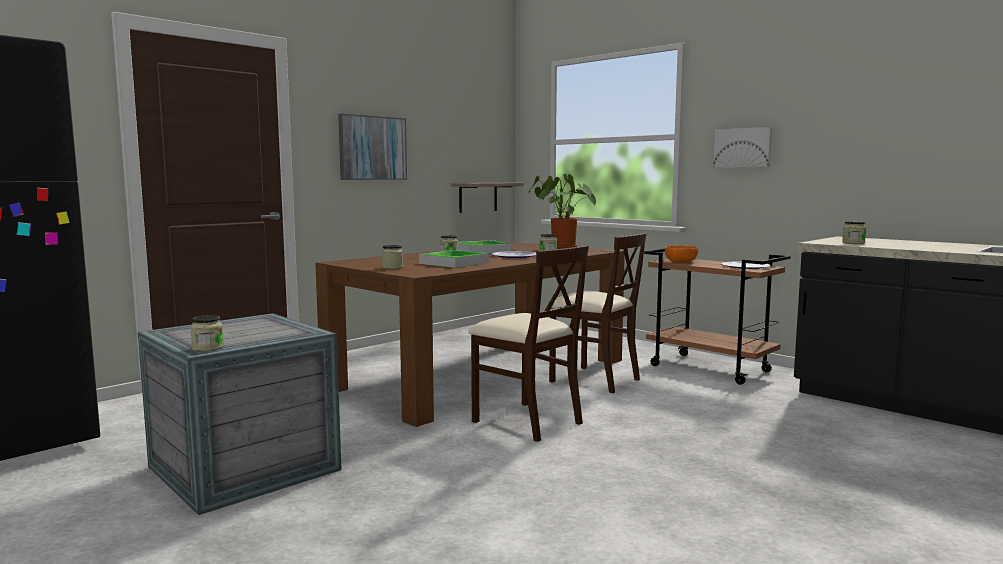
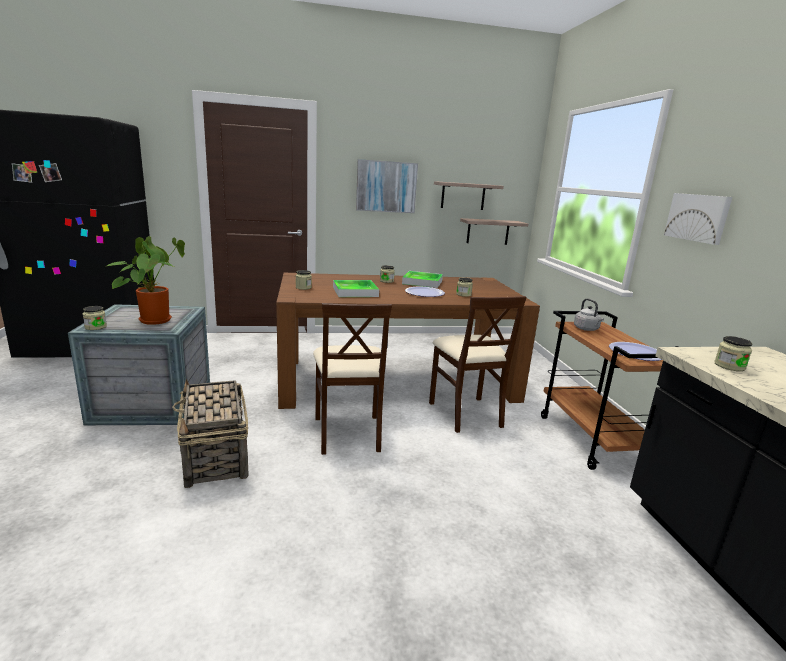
camera: 35 degrees right, 10 degrees up
(440, 478) = (215, 457): none -> basket
(451, 156) = (463, 196): none -> shelf
(560, 248) = (494, 290): potted plant -> potted plant (154, 319)
(681, 262) = (587, 329): orange bowl -> grey kettle

